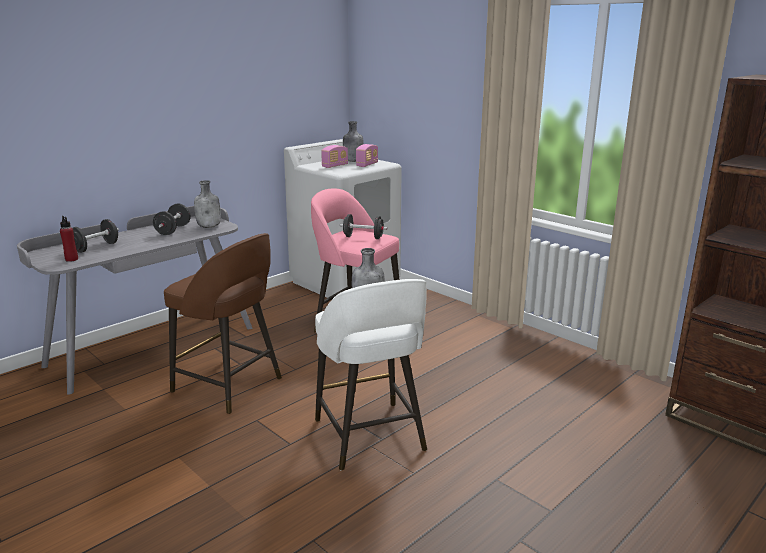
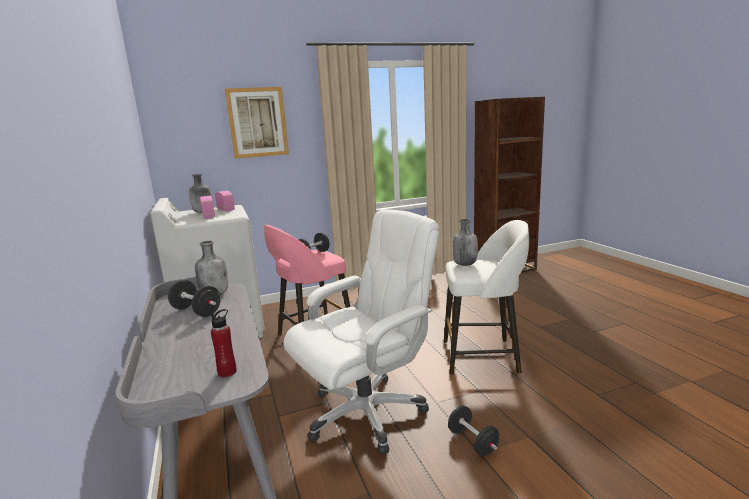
camera: 65 degrees left, 5 degrees down
(95, 247) = (195, 357): black dumbbell -> black dumbbell (472, 442)
(229, 386) = (367, 412): brown stool -> white office chair
(432, 73) = (257, 122): none -> picture

